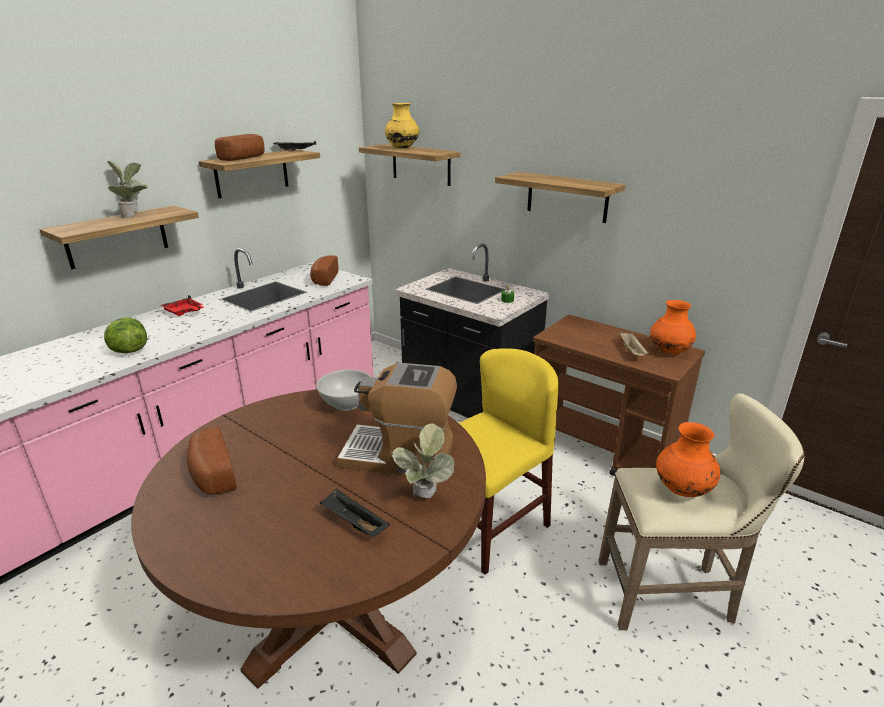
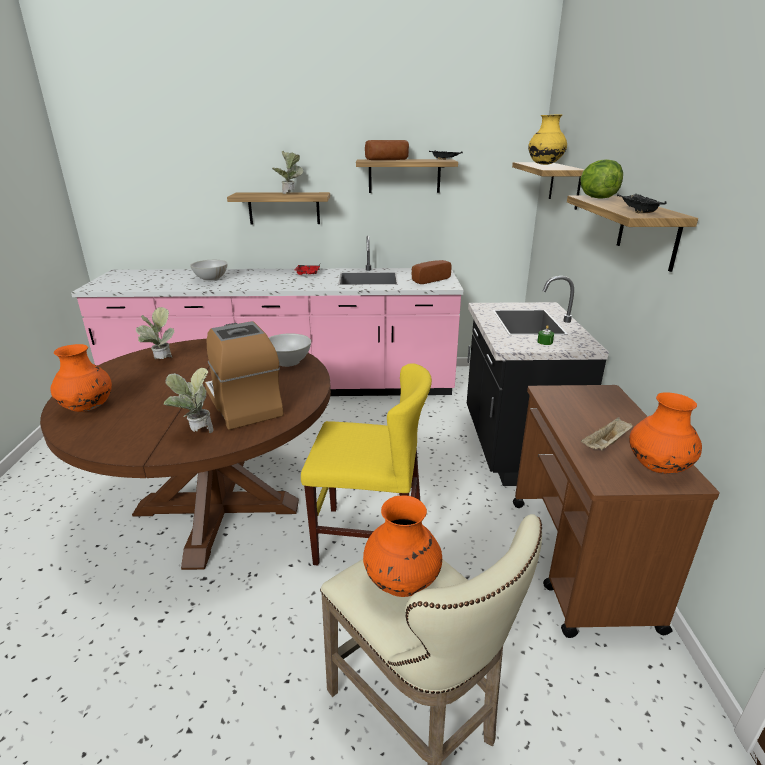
camera: 50 degrees right, 0 degrees up
(65, 361) = (211, 279): none -> white bowl
(129, 351) = (240, 284): lettuce -> lettuce (597, 198)
(211, 475) = (161, 361): bread -> potted plant
(258, 561) = (88, 408): none -> orange vase
(353, 523) = (147, 420): black tray -> black tray (637, 212)

